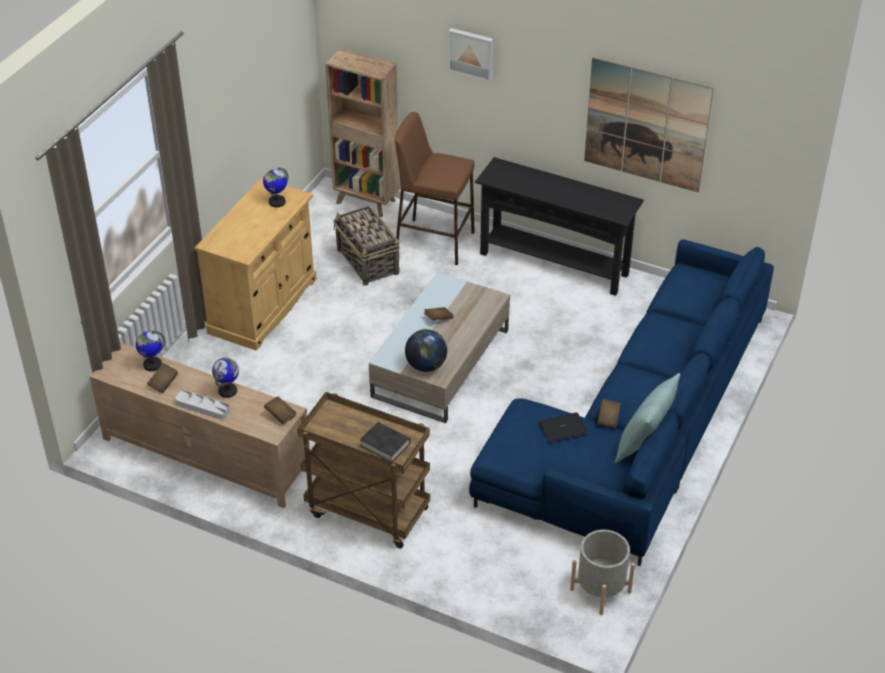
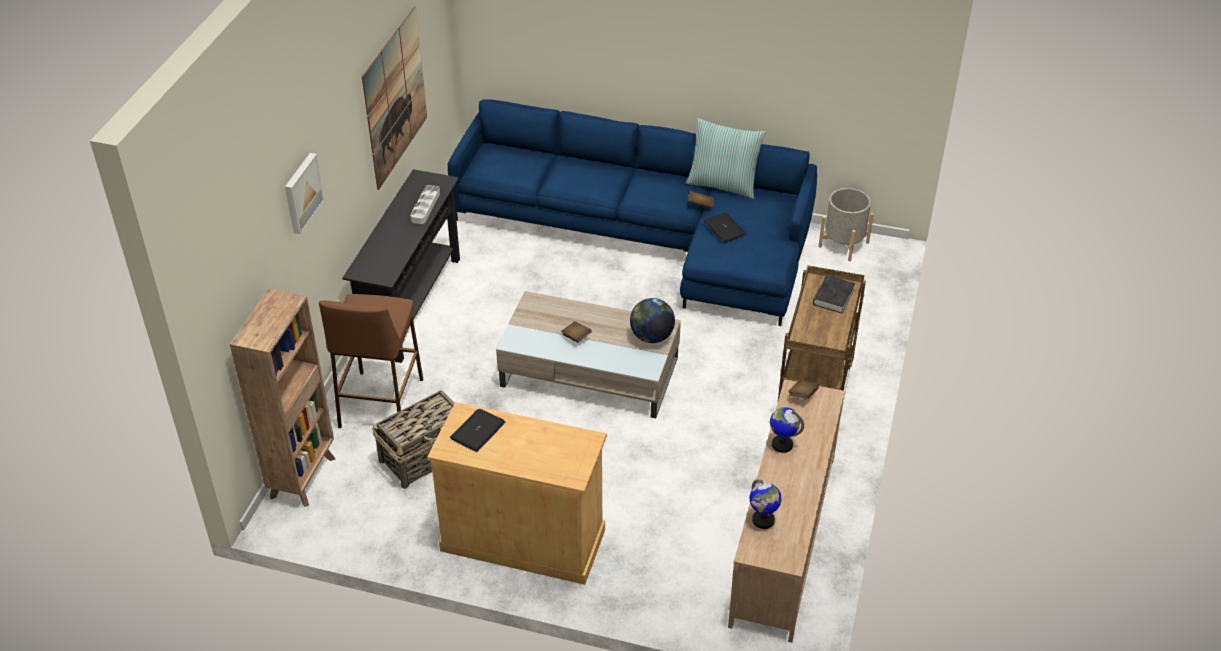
camera: 100 degrees left, 0 degrees up
(163, 383) = (789, 502): brown book -> none
(203, 407) = (814, 459): grey tray -> grey tray (425, 207)
(277, 202) = (478, 431): globe -> laptop

